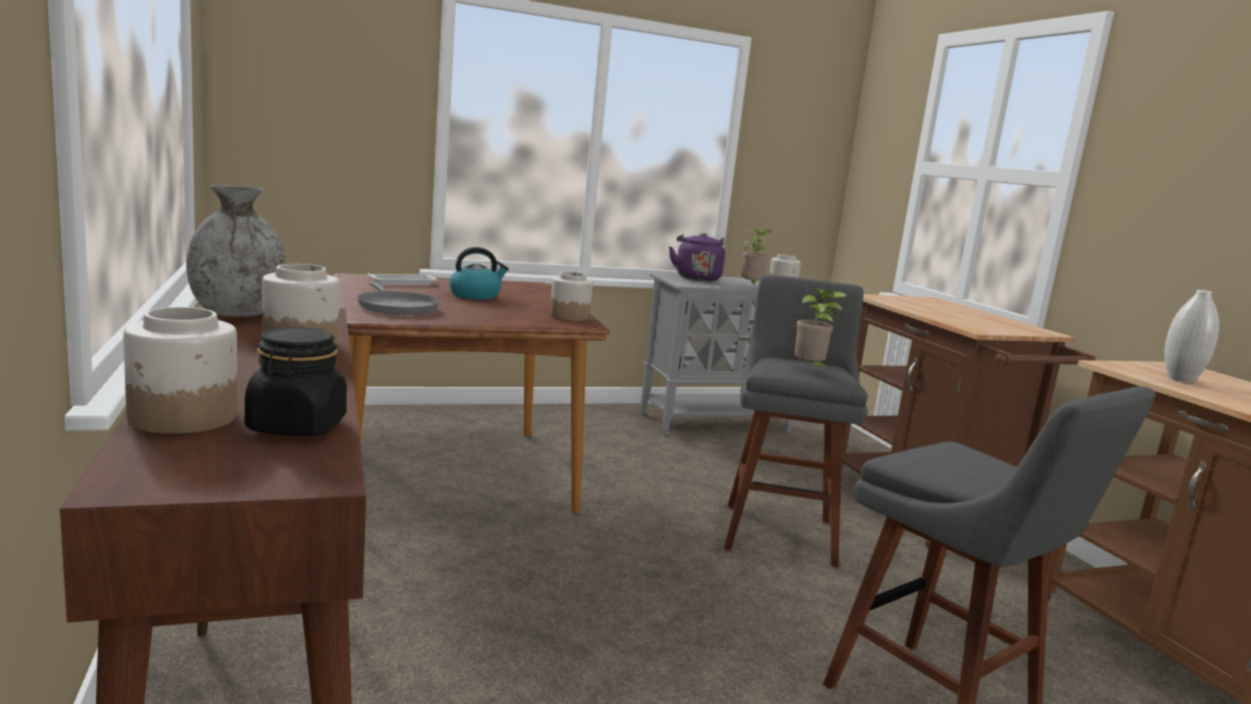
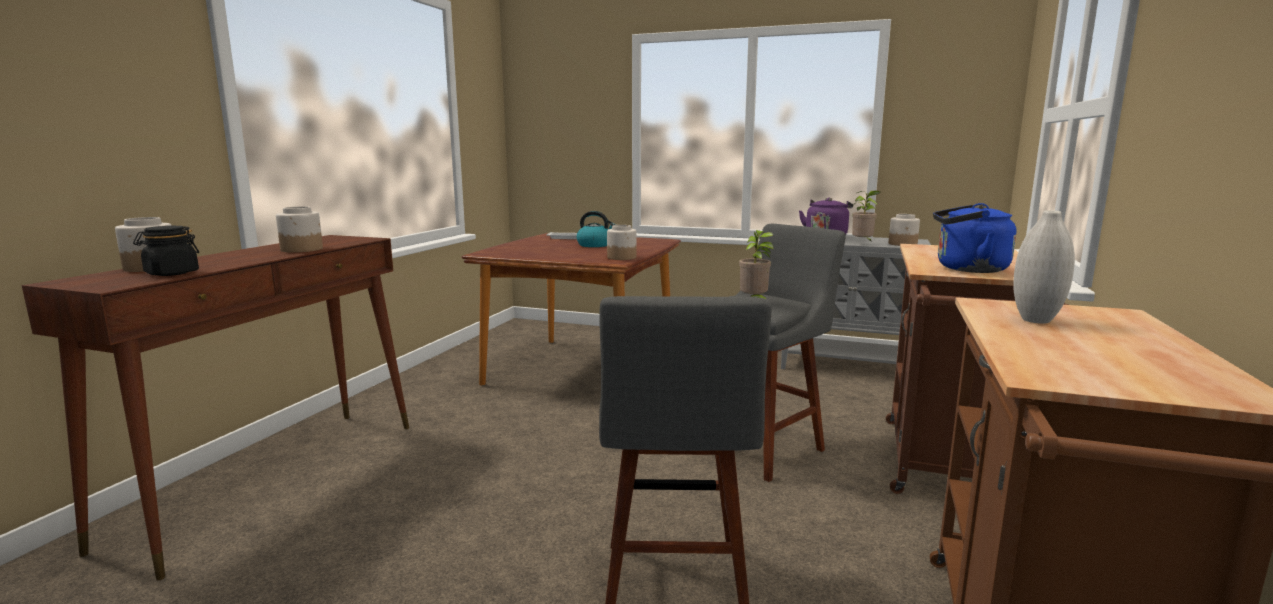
camera: 40 degrees right, 0 degrees up
(238, 313) = (328, 238): grey vase -> none
(396, 307) = (520, 249): grey frying pan -> none
(990, 325) = (967, 269): none -> blue kettle

